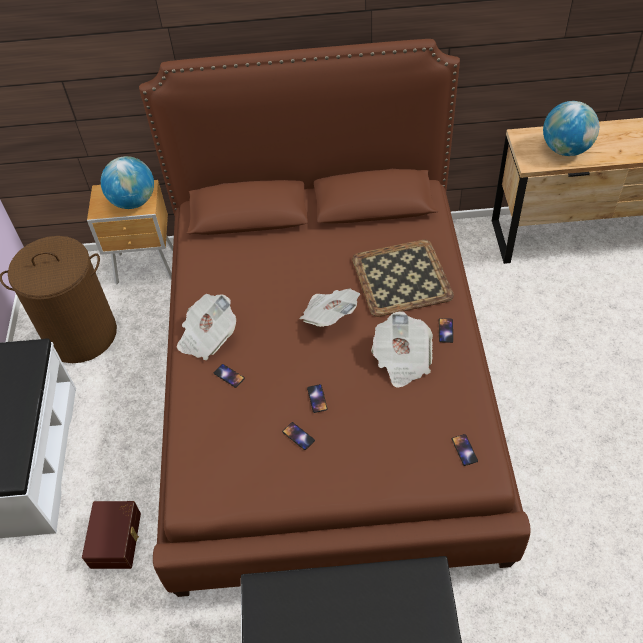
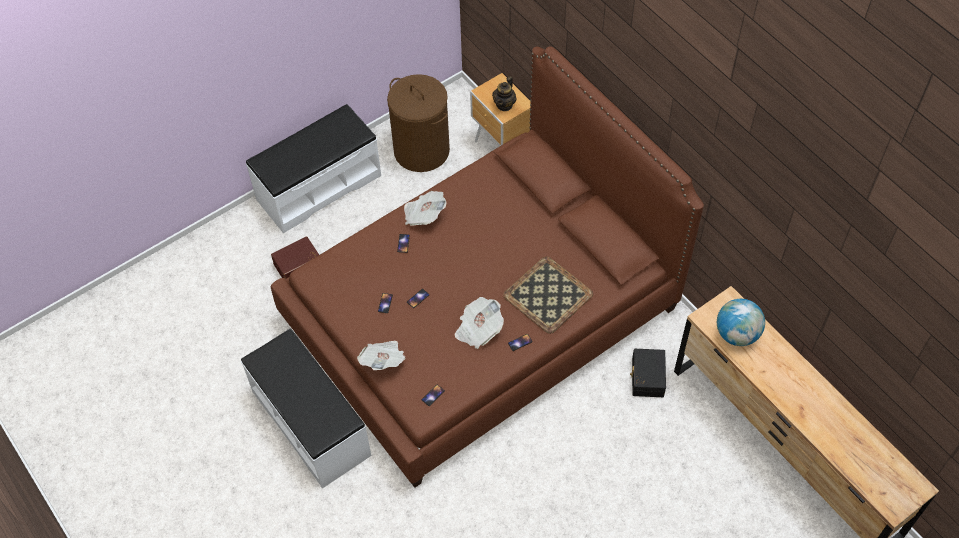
camera: 55 degrees right, 5 degrees up
(133, 201) = (504, 104): globe -> teapot
(329, 316) = (486, 271): newspaper -> newspaper (383, 361)
(497, 286) = (646, 377): none -> black storage box

